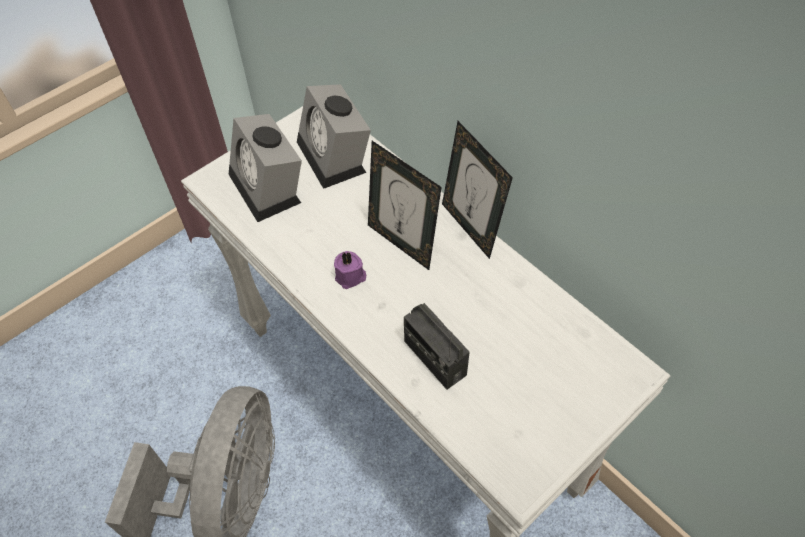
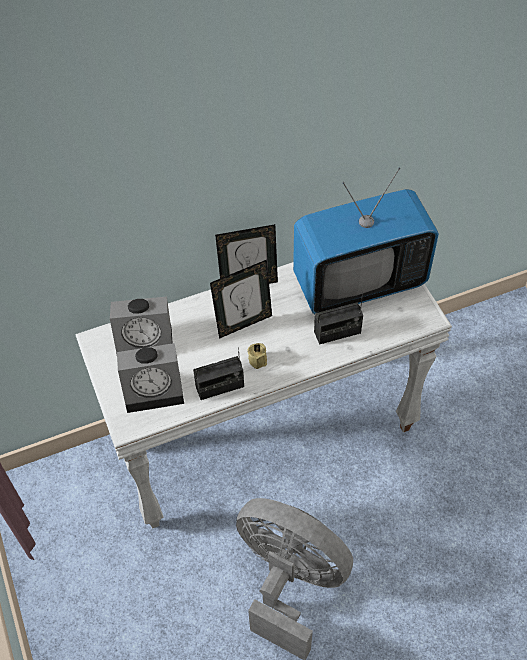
camera: 70 degrees left, 0 degrees up
(293, 250) = (220, 387): none -> radio
(351, 277) = (258, 359): purple candle -> beige candle
(541, 360) = (359, 282): none -> television

